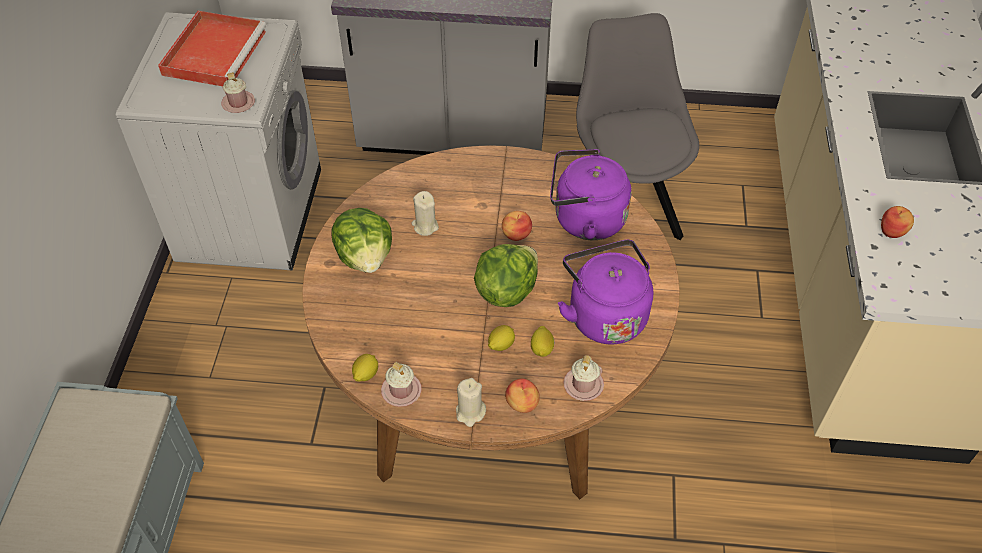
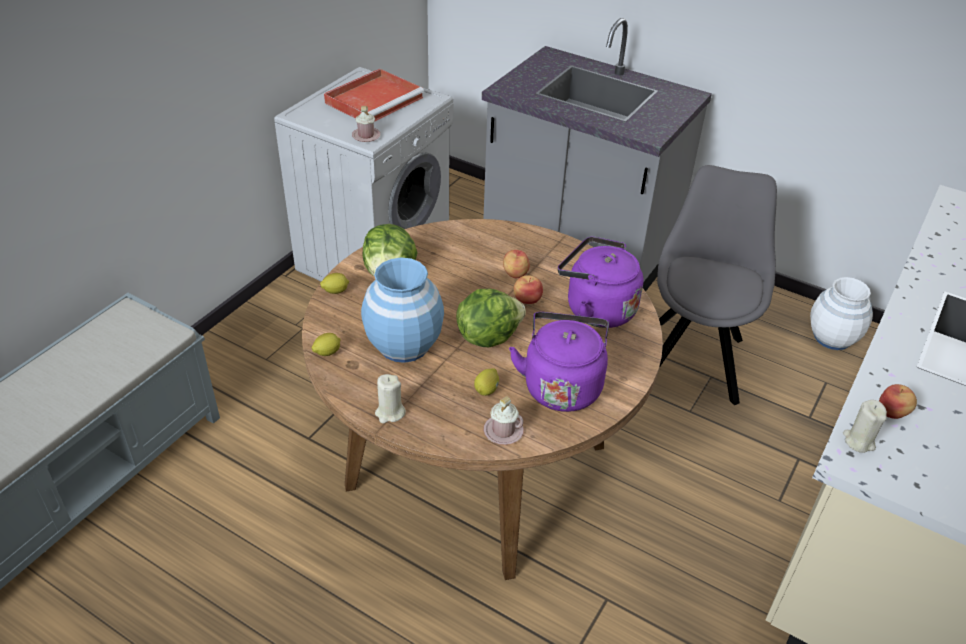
camera: 25 degrees right, 10 degrees down
(401, 390) = (346, 375): pink mug -> none
(425, 226) = (454, 267): beige candle -> beige candle (858, 441)
(433, 333) = (403, 344): none -> blue vase
(500, 345) = (453, 374): lemon -> lemon (335, 291)
(521, 404) = (438, 424): apple -> apple (514, 274)
(726, 137) = (832, 338): none -> white vase

